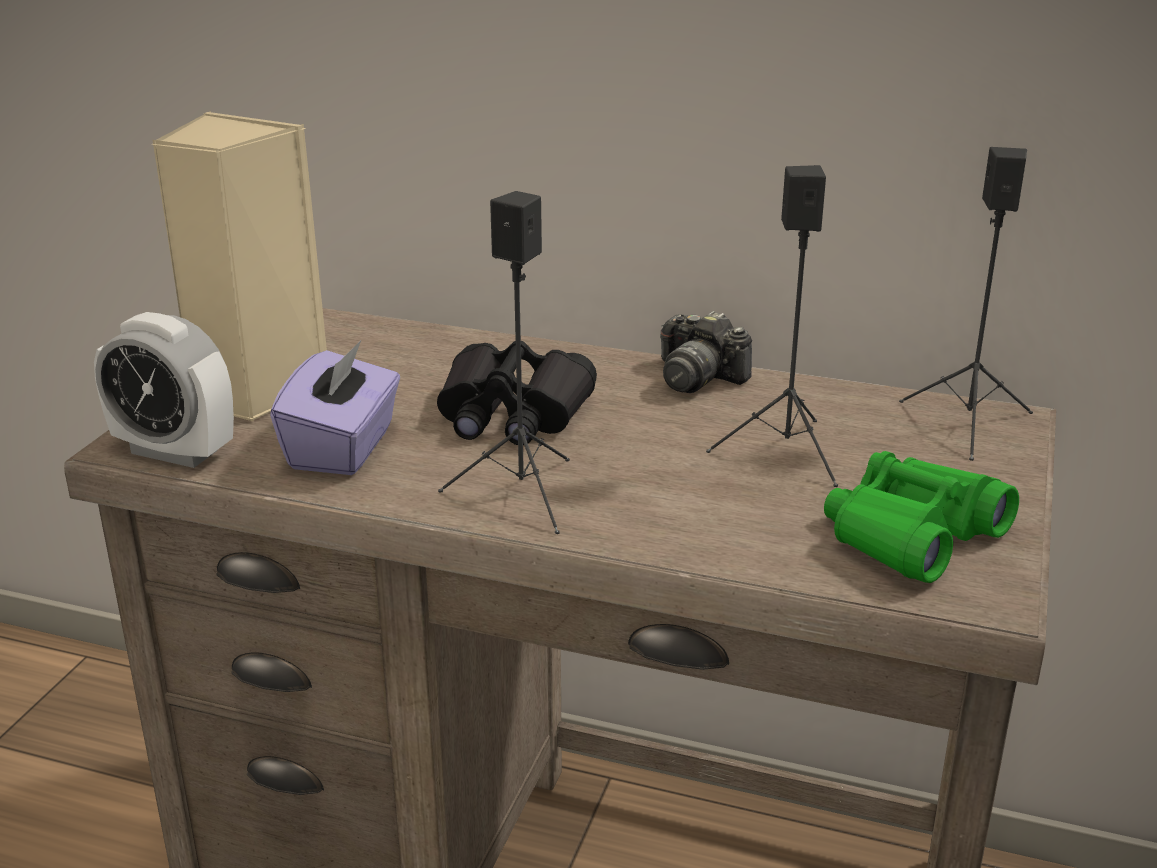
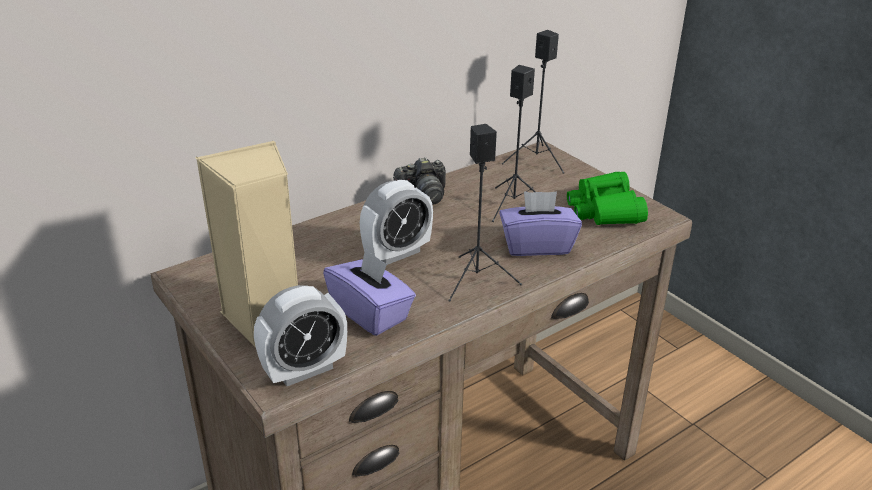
camera: 55 degrees left, 5 degrees up
(512, 414) = (397, 253): black binoculars -> alarm clock
(692, 510) = (536, 245): none -> purple tissue box

